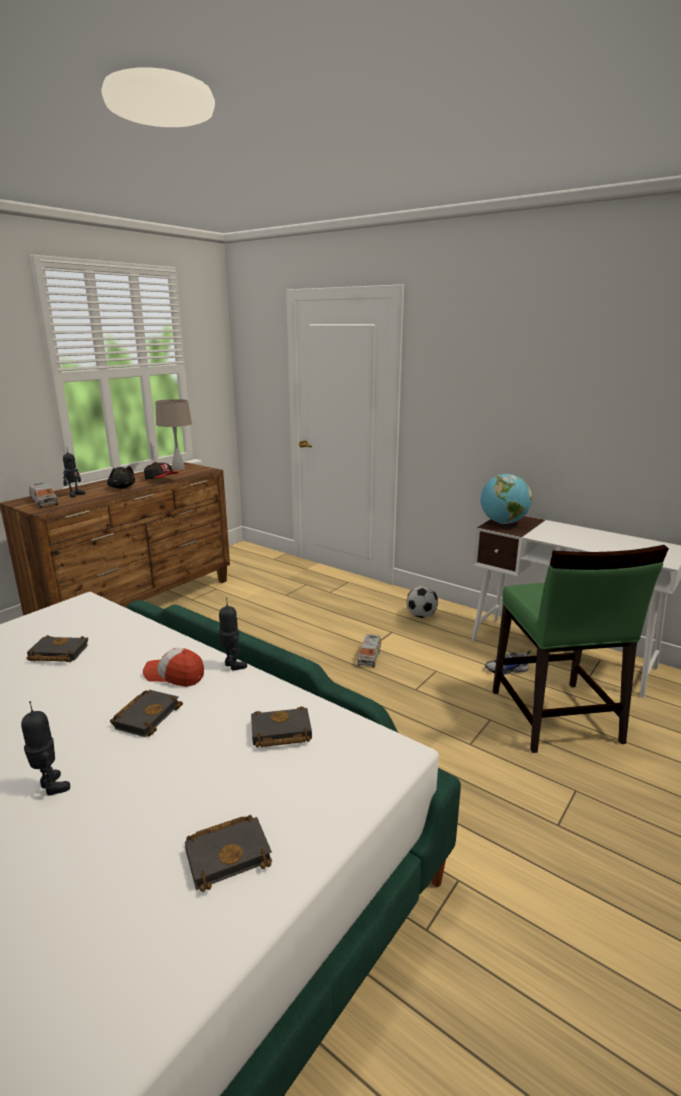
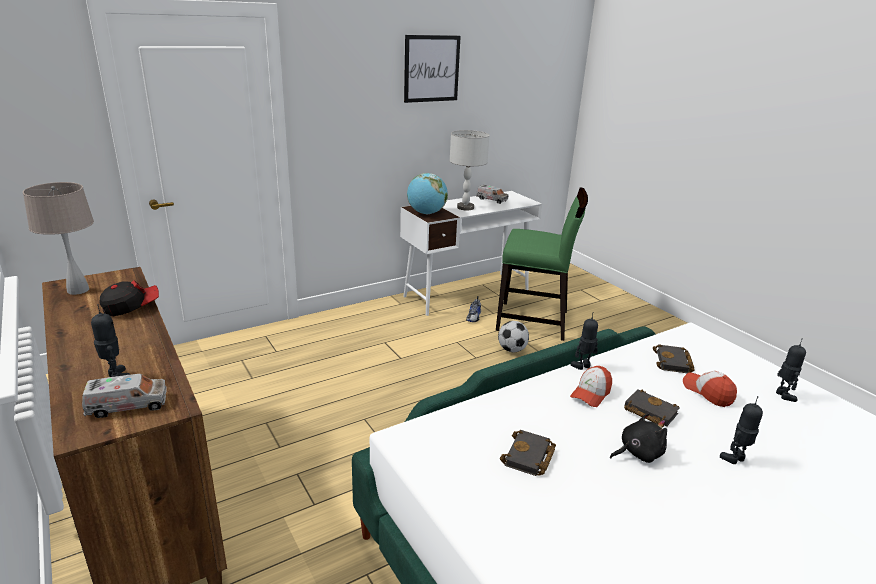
camera: 70 degrees left, 5 degrees up
(122, 487) = (130, 337): black plush toy -> black plush toy (638, 453)
(209, 765) = (708, 392): none -> cap
(229, 853) = (782, 395): black book -> toy robot
(369, 657) = (417, 363): toy truck -> toy truck (492, 199)
(421, 616) = (370, 321): football -> football (512, 349)
(559, 534) = (465, 207): none -> grey table lamp
(567, 352) = (431, 68): none -> picture

